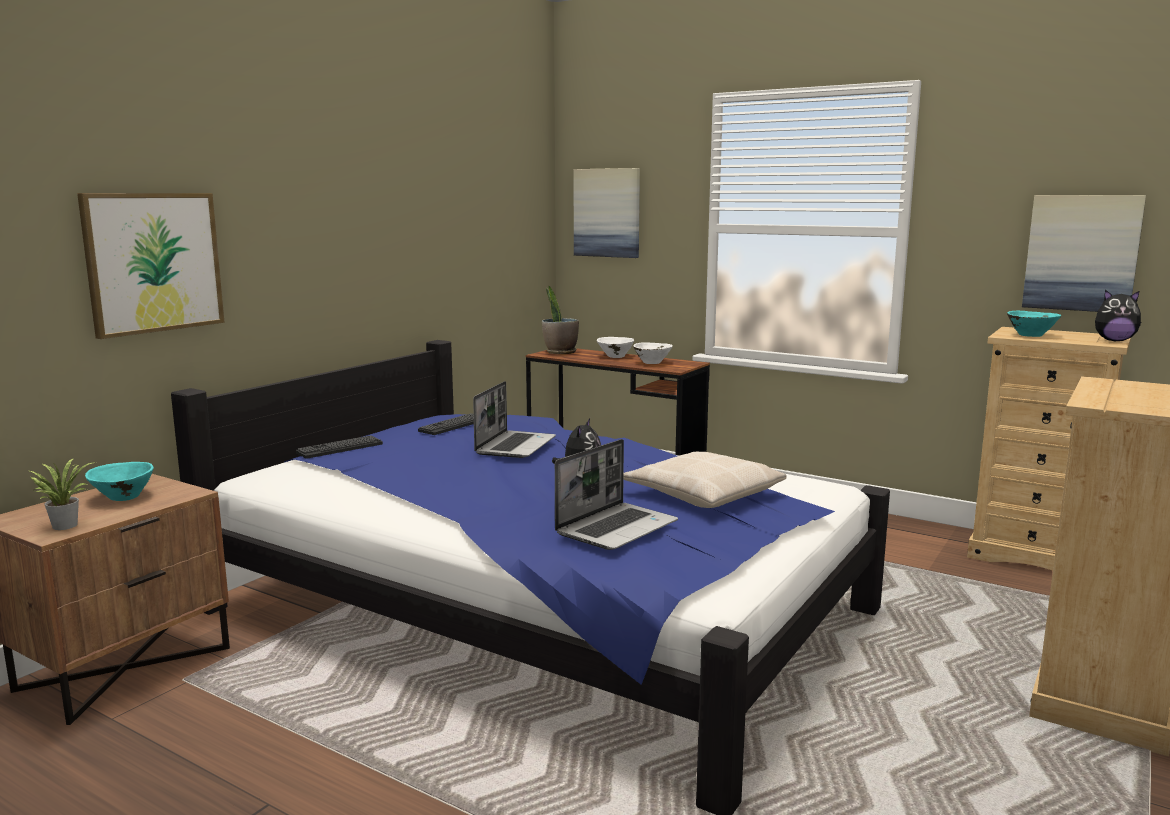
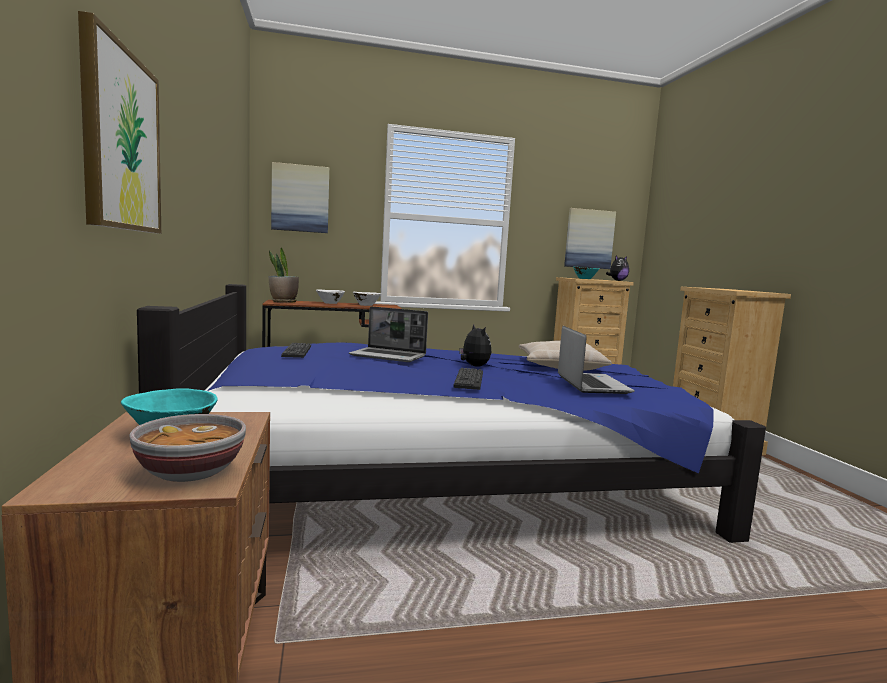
camera: 45 degrees left, 5 degrees down
(64, 525) = (190, 472): potted plant -> bowl
(340, 448) = (248, 373): keyboard -> keyboard (469, 379)
(515, 446) = (389, 356): laptop -> laptop turned 135 degrees clockwise

